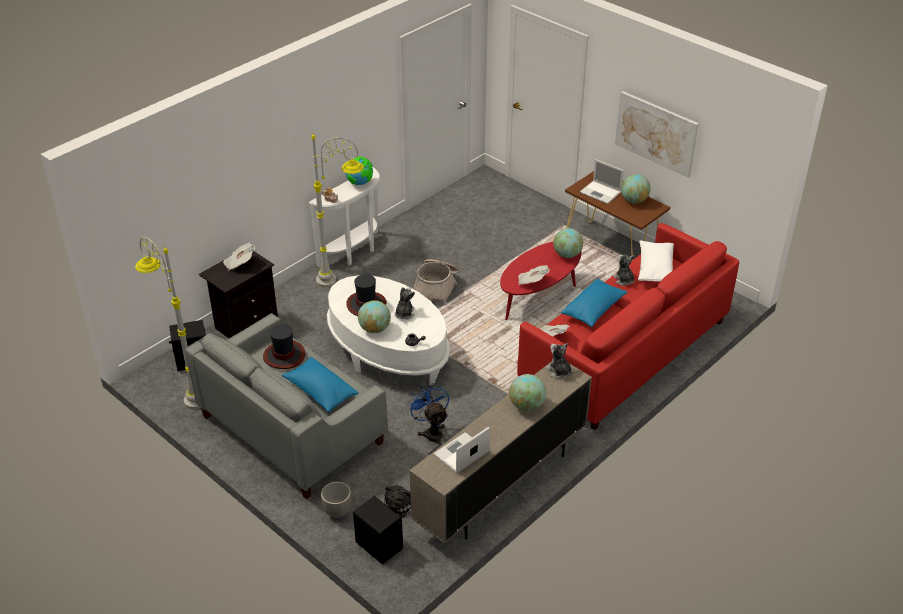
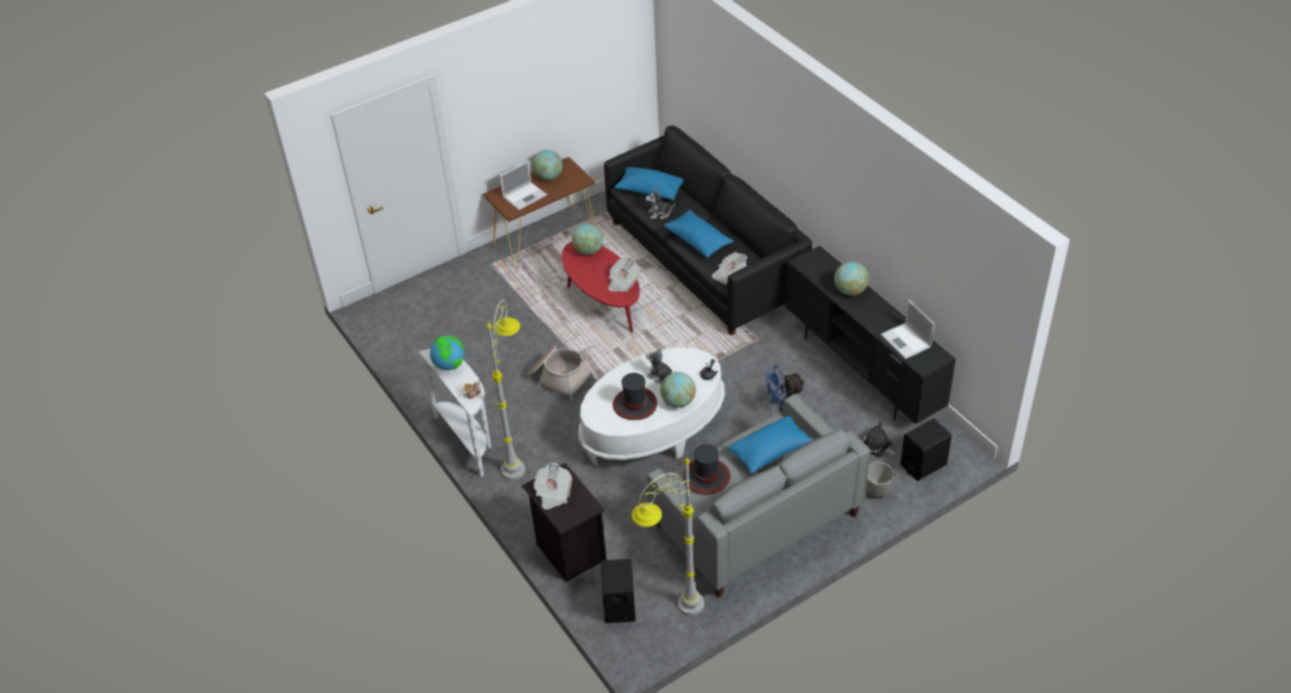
camera: 75 degrees left, 5 degrees up
(501, 487) = (863, 371): beige tv stand -> black tv stand
(559, 371) = (809, 263): plush toy -> none
(624, 352) = (704, 260): red sofa -> black sofa
(655, 269) = (650, 191): white pillow -> blue pillow
(656, 133) = (533, 105): picture -> none

